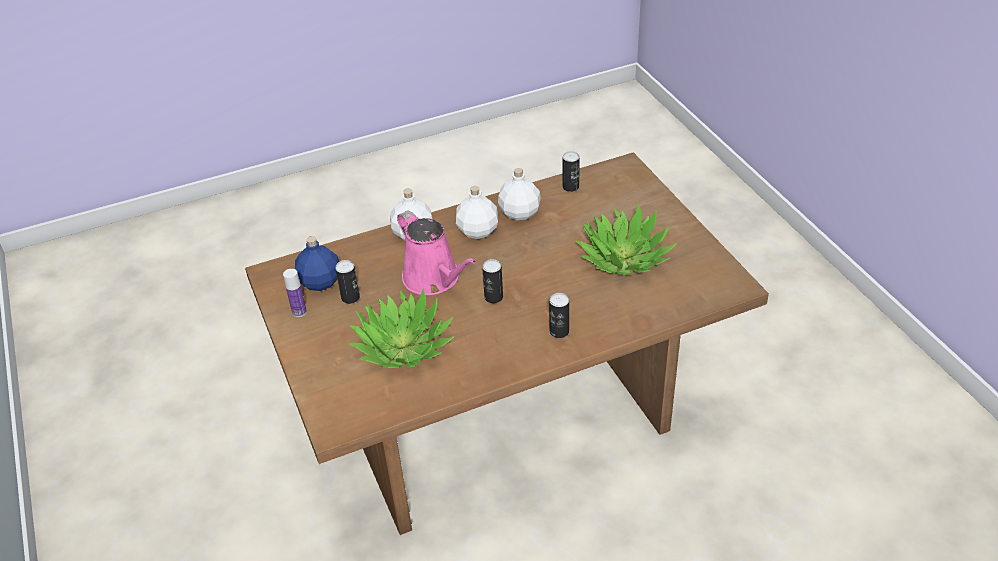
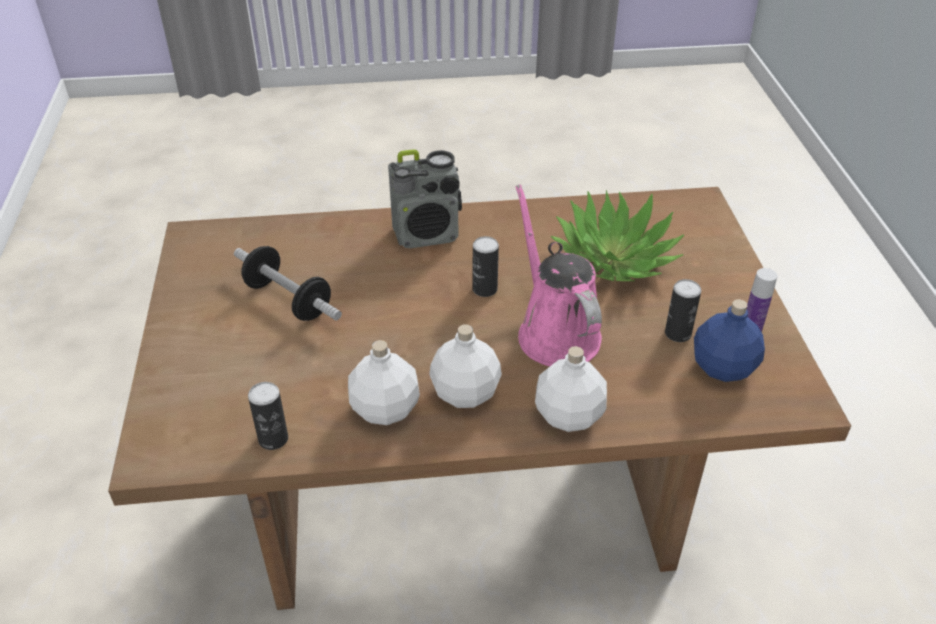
camera: 165 degrees left, 0 degrees up
(559, 331) = (427, 234): can -> radio
(624, 257) = (288, 300): potted plant -> dumbbell

